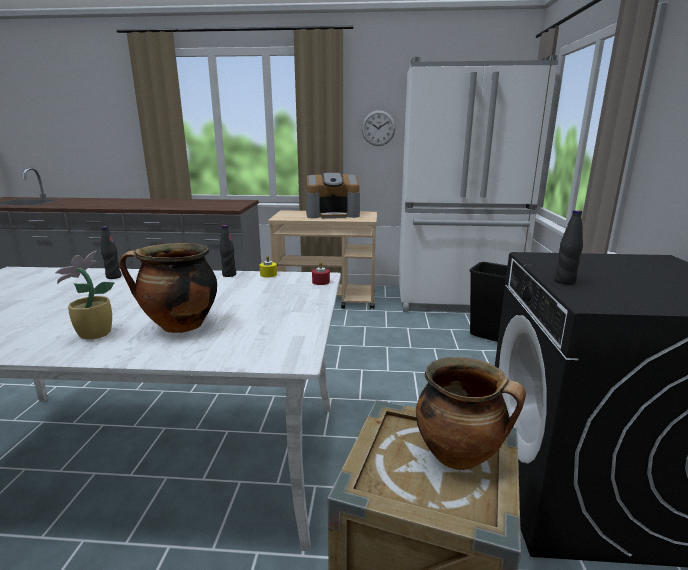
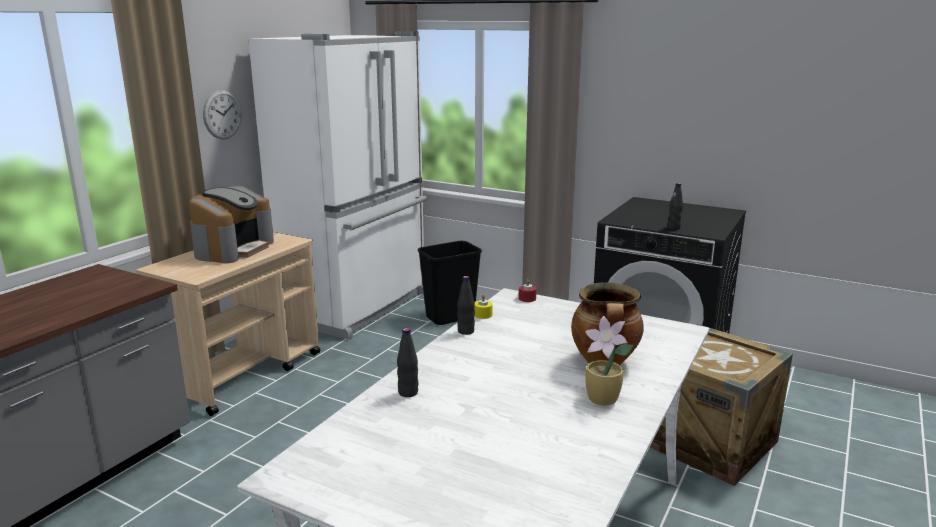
camera: 65 degrees left, 0 degrees up
(460, 456) = (716, 347): cooking pot -> none

